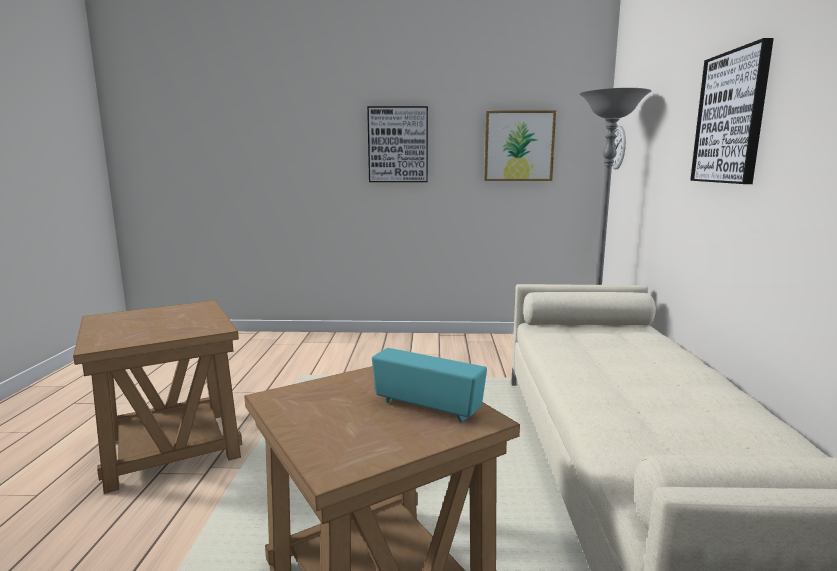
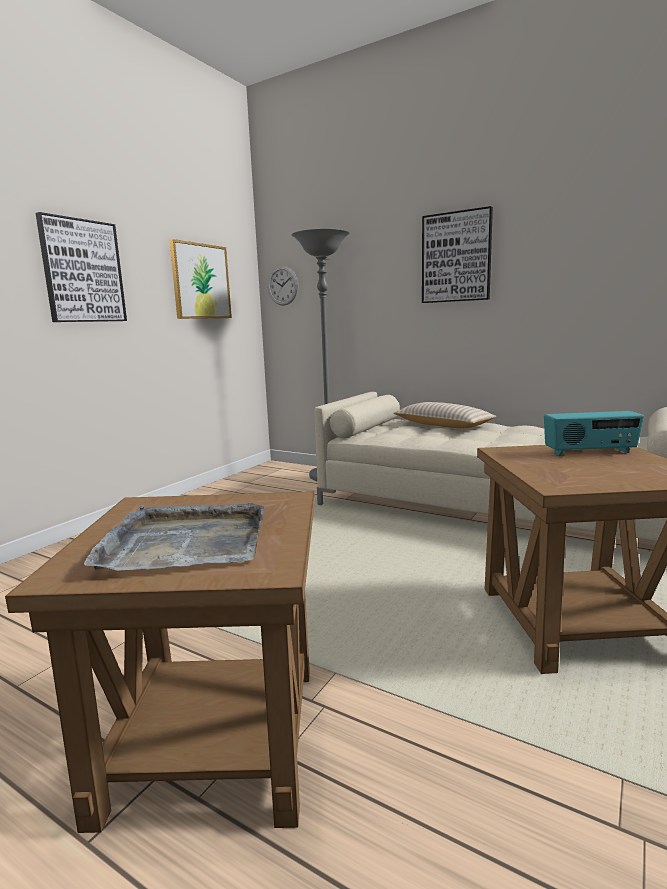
camera: 60 degrees left, 0 degrees up
(139, 325) = (186, 542): none -> grey tray
(428, 407) = (590, 452): radio -> radio turned 150 degrees counterclockwise
(647, 349) = (443, 425): none -> beige pillow

